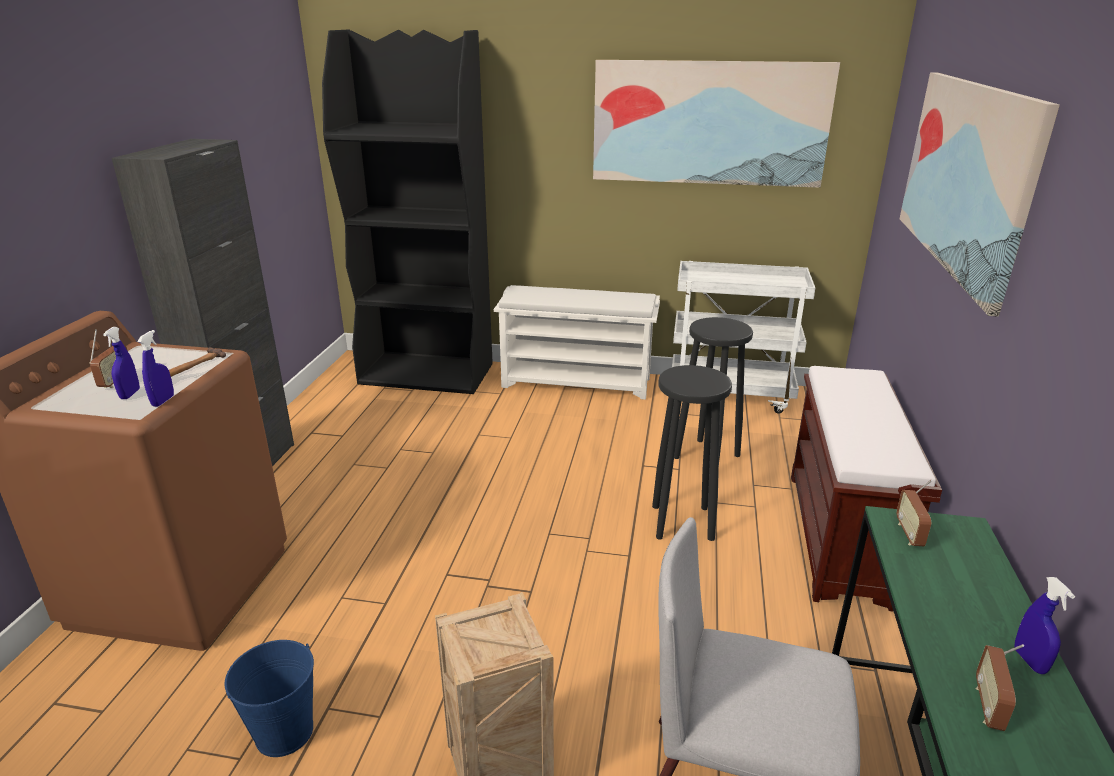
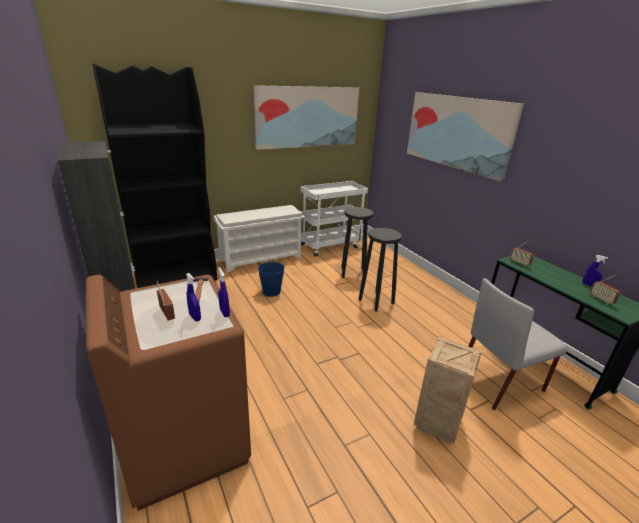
camera: 40 degrees left, 0 degrees up
(284, 732) = (340, 467): blue bucket -> blue bucket (271, 291)
(840, 537) = (428, 286): brown bench -> none

